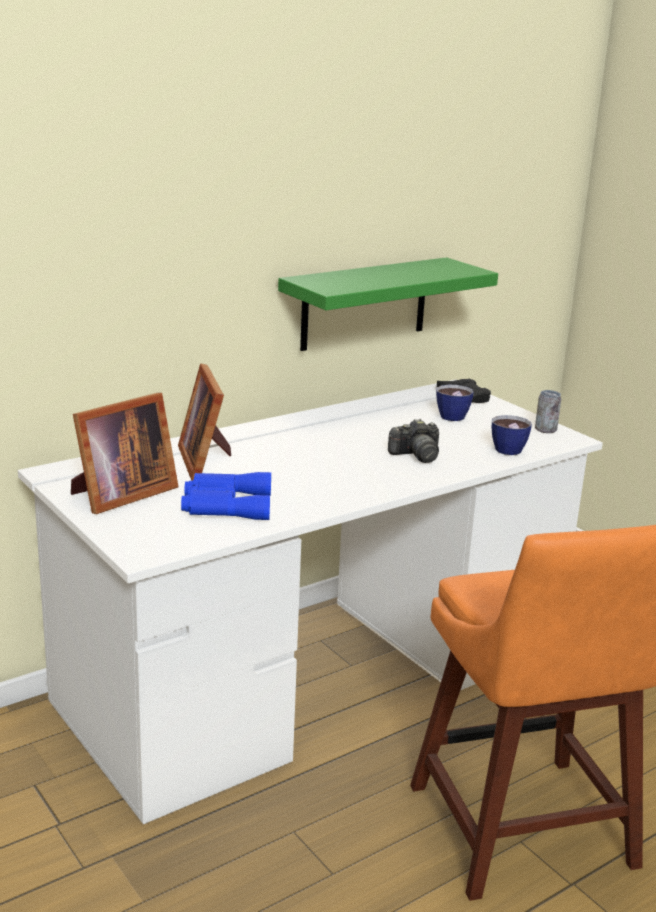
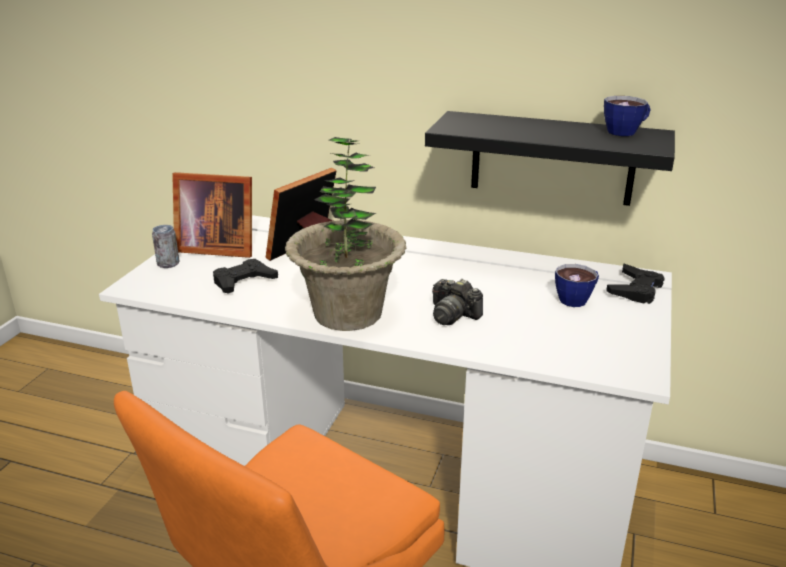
camera: 55 degrees right, 5 degrees up
(224, 505) = (243, 282): blue binoculars -> black game controller
(357, 486) = (348, 313): none -> potted plant
(364, 303) = (552, 158): green shelf -> black shelf
(508, 448) = (550, 350): cup -> cup (626, 131)
(545, 429) = (636, 354): can -> can (168, 263)

